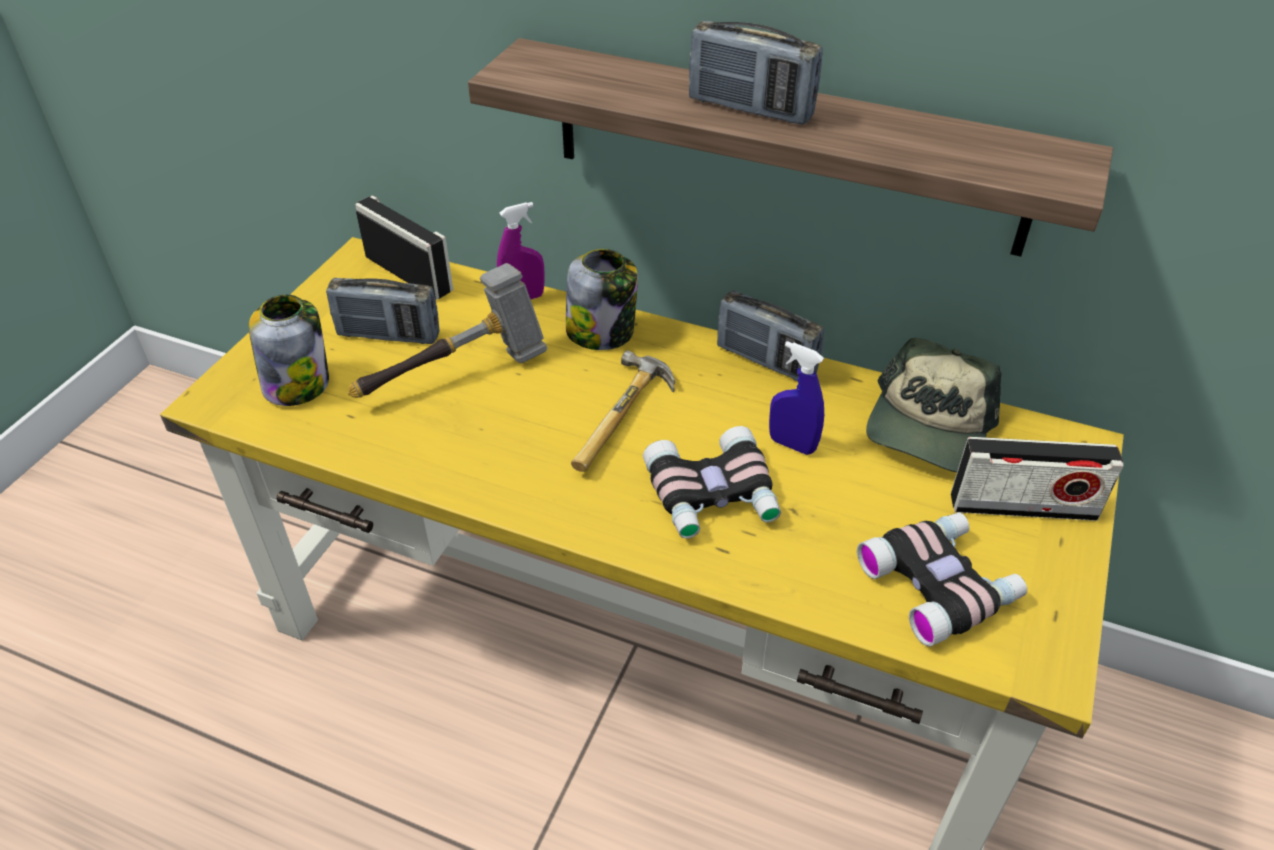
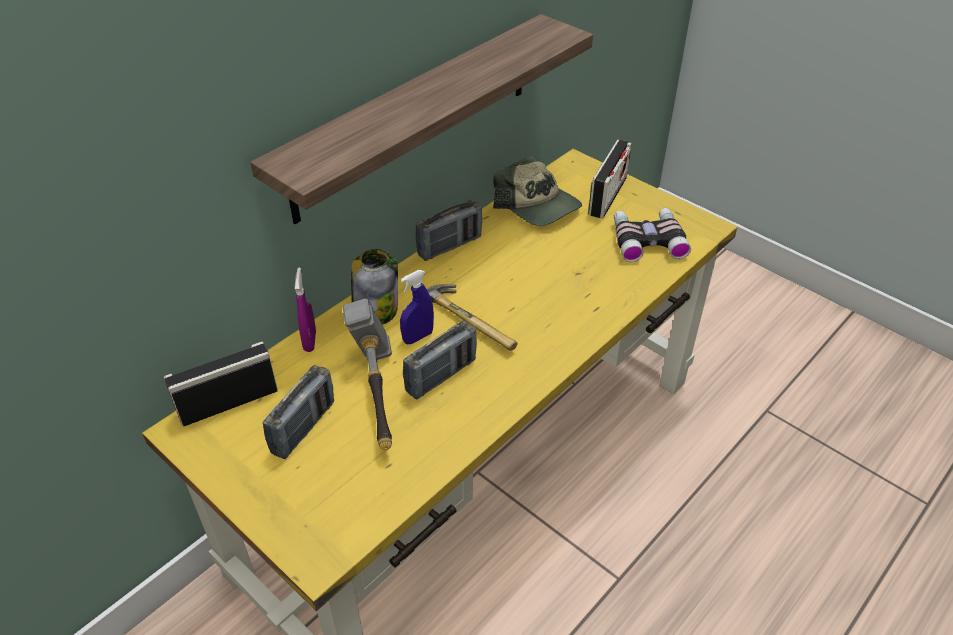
camera: 70 degrees left, 0 degrees up
(297, 384) = (330, 495): jar -> none
(713, 496) = (554, 301): binoculars -> none
(750, 109) = (430, 97): radio -> radio (441, 376)
(792, 444) = (527, 258): blue spray bottle -> blue spray bottle (418, 337)

